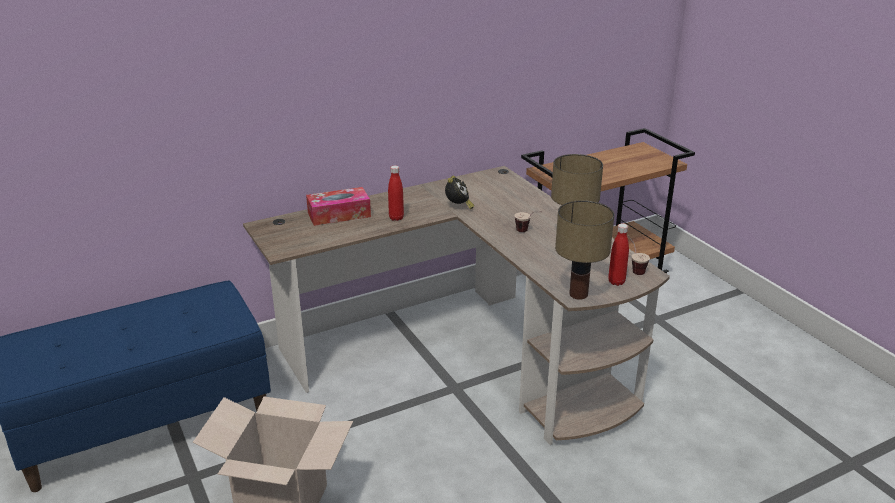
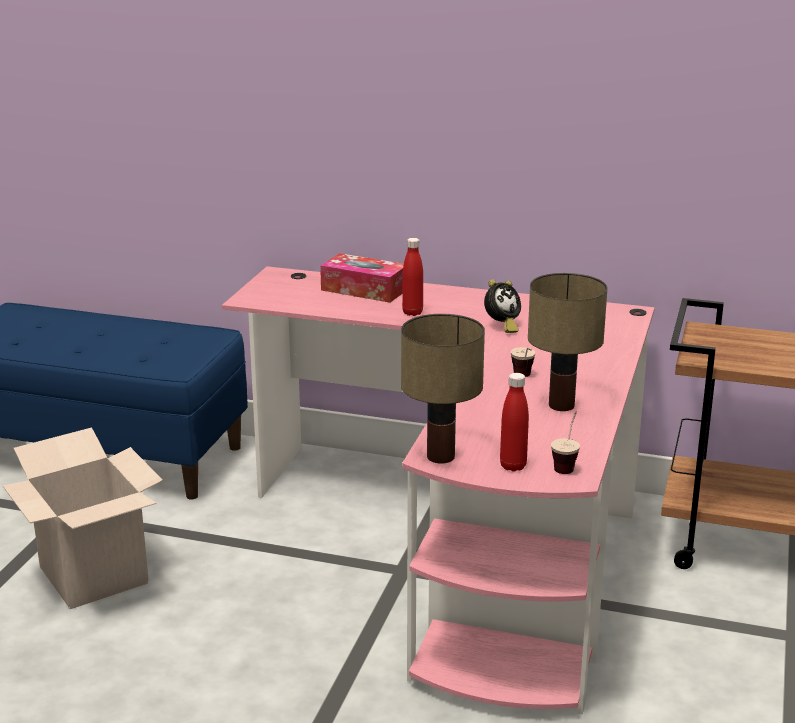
camera: 45 degrees right, 5 degrees down
(467, 355) = (471, 547): brown desk -> pink desk

